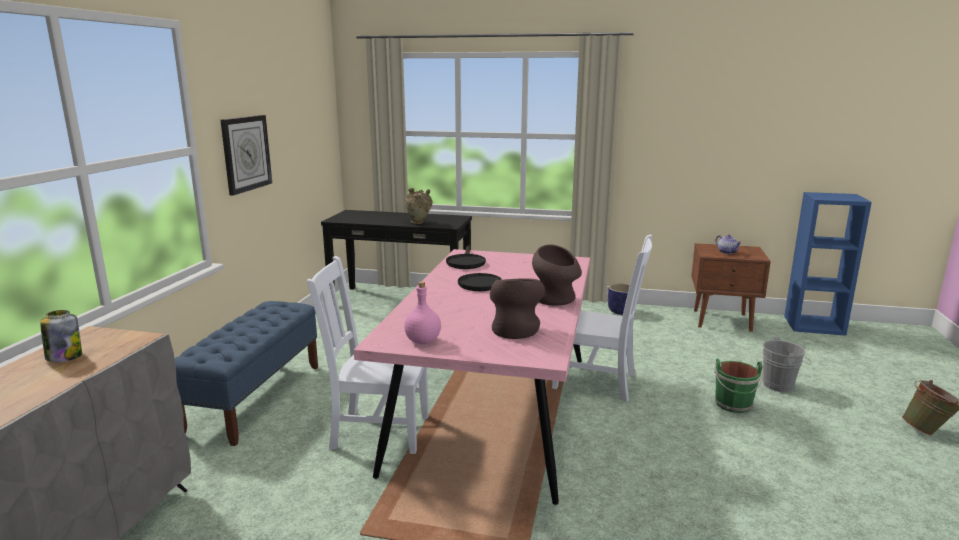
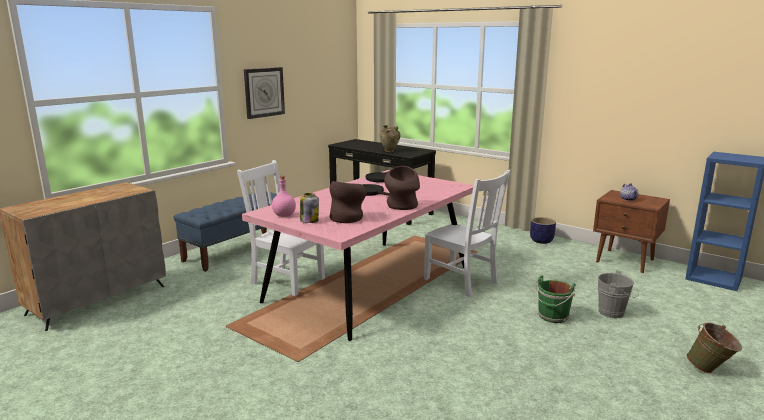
camera: 25 degrees right, 0 degrees up
(64, 357) = (99, 193): jar -> jar (309, 221)

